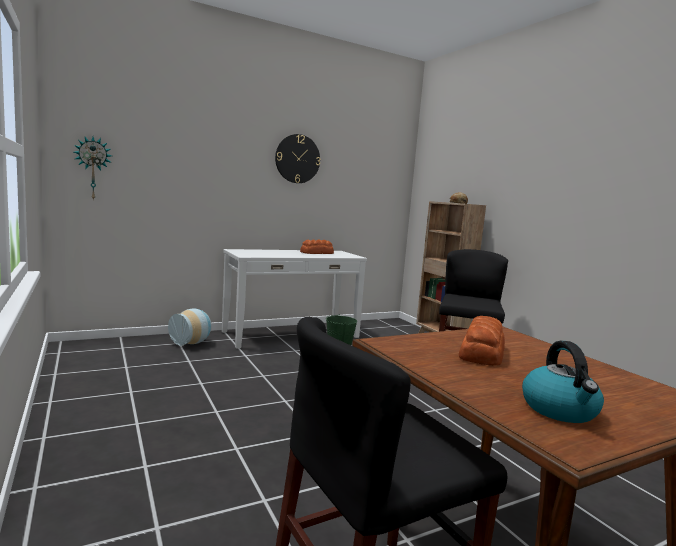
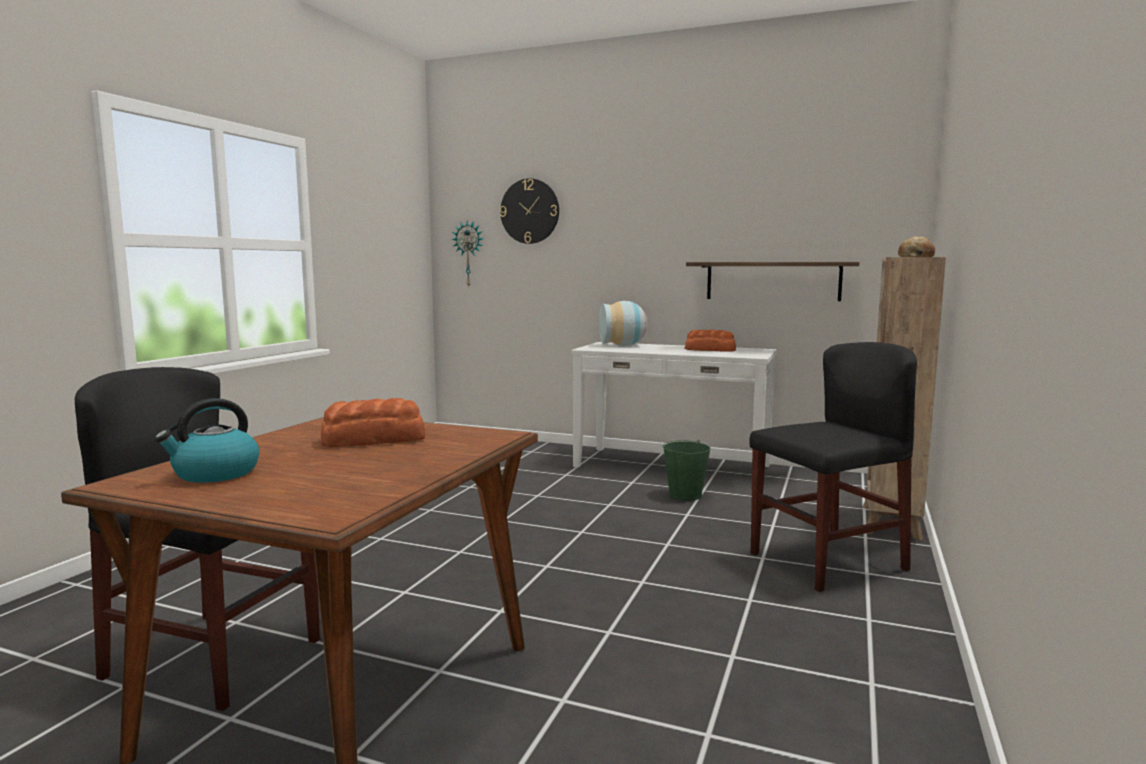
camera: 50 degrees right, 0 degrees up
(192, 343) = (542, 453): vase -> vase (623, 345)
(297, 159) = (699, 213): wall clock -> wall clock (530, 211)
(339, 208) = (772, 281): none -> shelf

